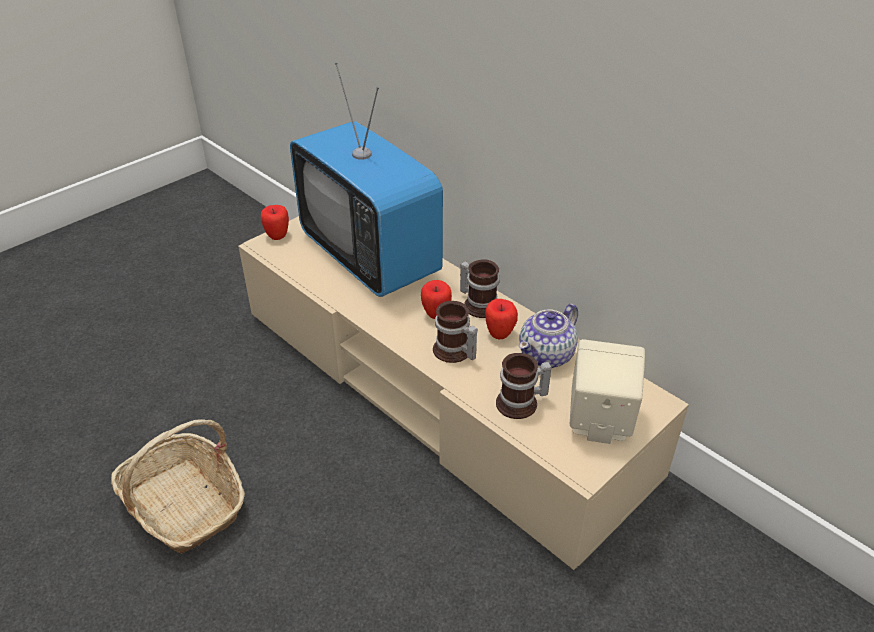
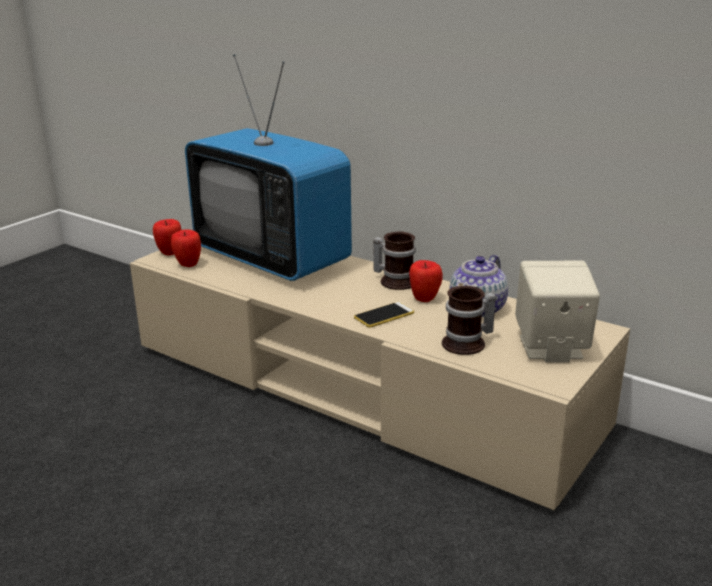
camera: 10 degrees left, 15 degrees down
(185, 505) = (102, 514): basket -> none
(436, 315) = (355, 291): apple -> apple (188, 264)
(453, 352) = (384, 315): mug -> phone

